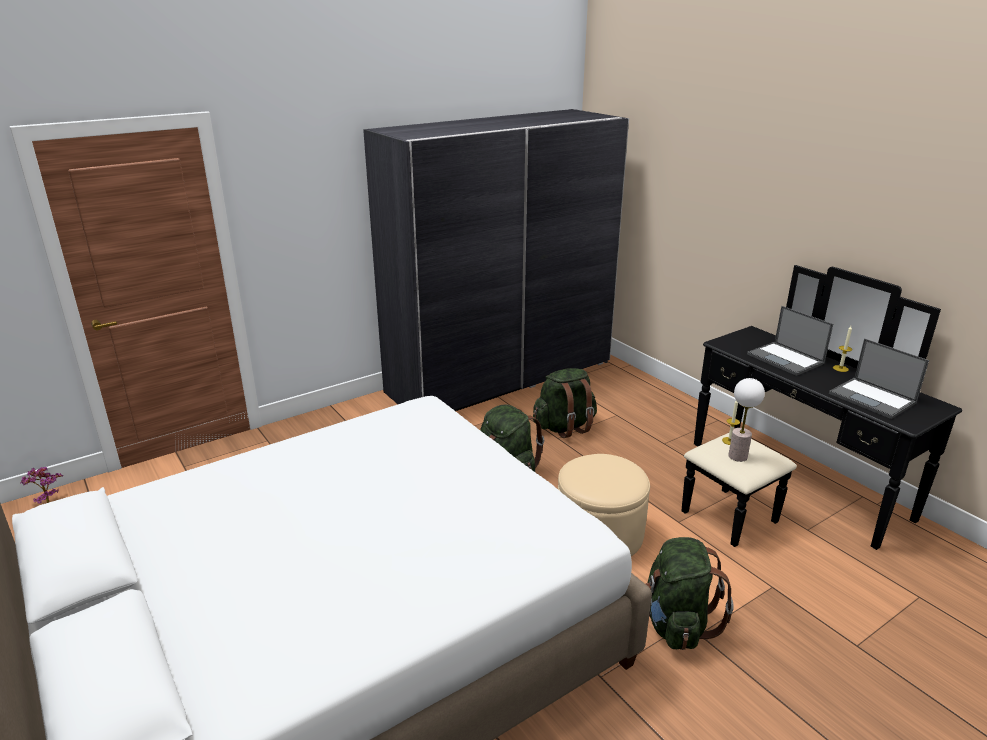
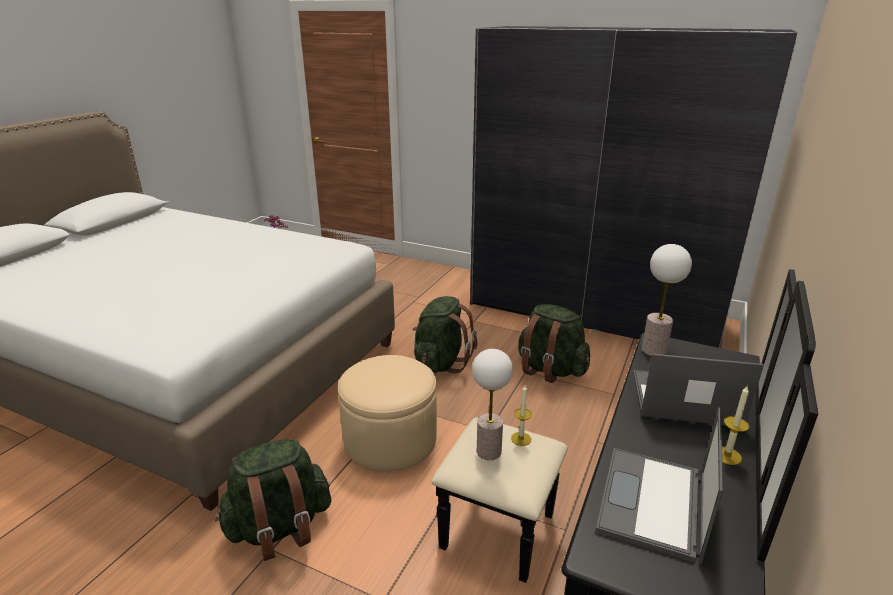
camera: 60 degrees right, 0 degrees up
(729, 347) = (654, 350): none -> table lamp
(786, 359) = (683, 399): laptop -> laptop turned 75 degrees clockwise

